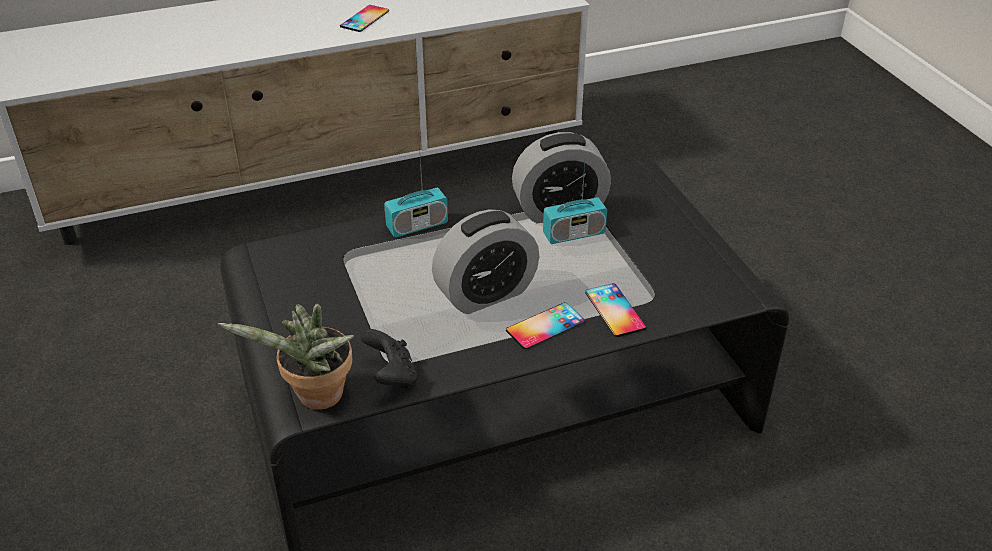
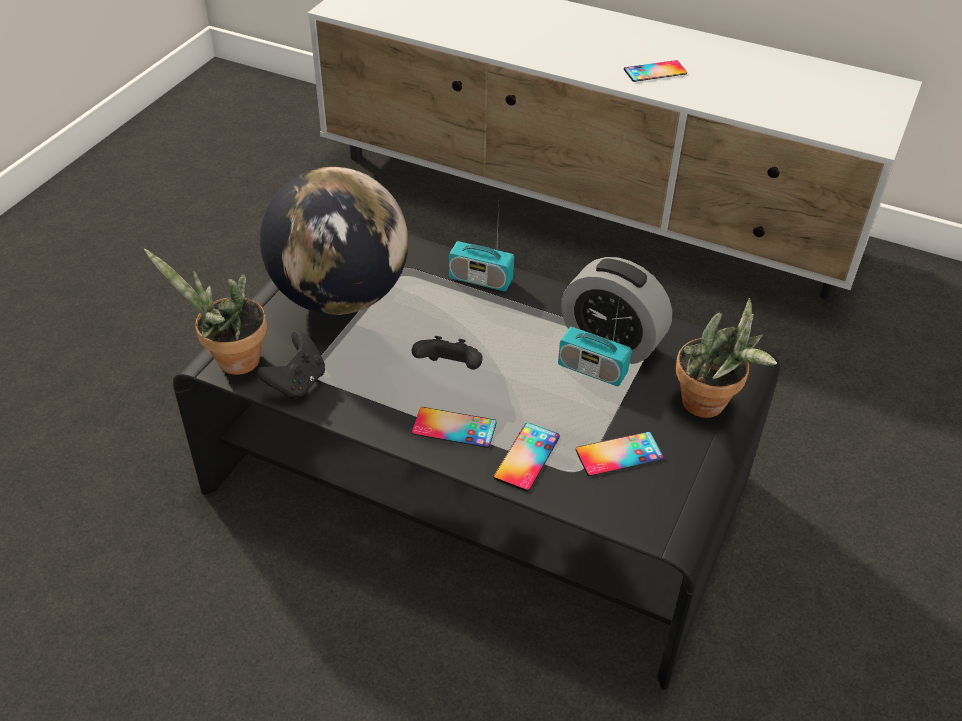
camera: 45 degrees right, 5 degrees up
(331, 300) = (340, 296): none -> globe
(486, 293) = (450, 369): alarm clock -> black game controller
(662, 270) = (619, 454): none -> phone
(668, 210) = (709, 406): none -> potted plant

